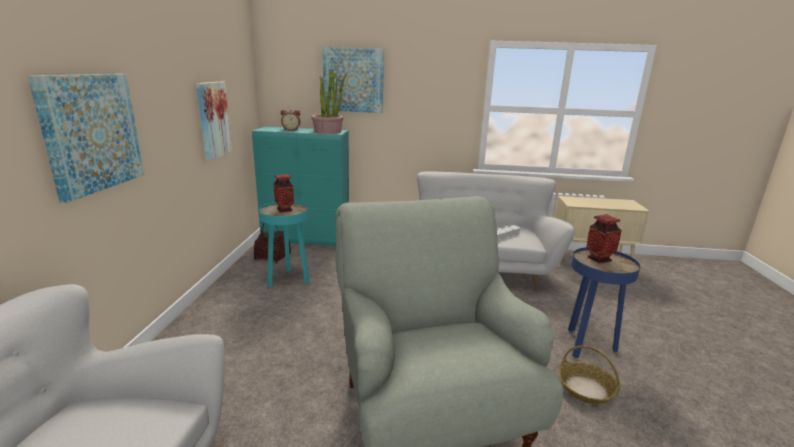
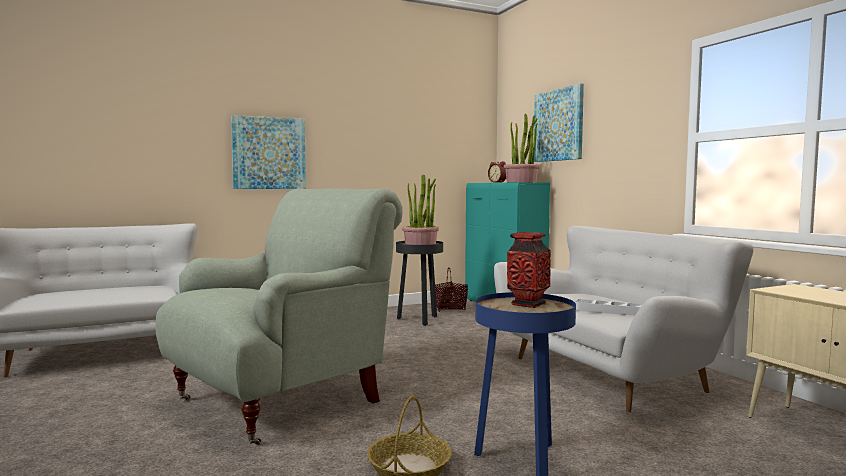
camera: 60 degrees right, 15 degrees down
(213, 120) = (408, 165): picture -> none
(284, 210) = (420, 244): vase -> potted plant
(289, 280) = (419, 320): turquoise side table -> black side table

